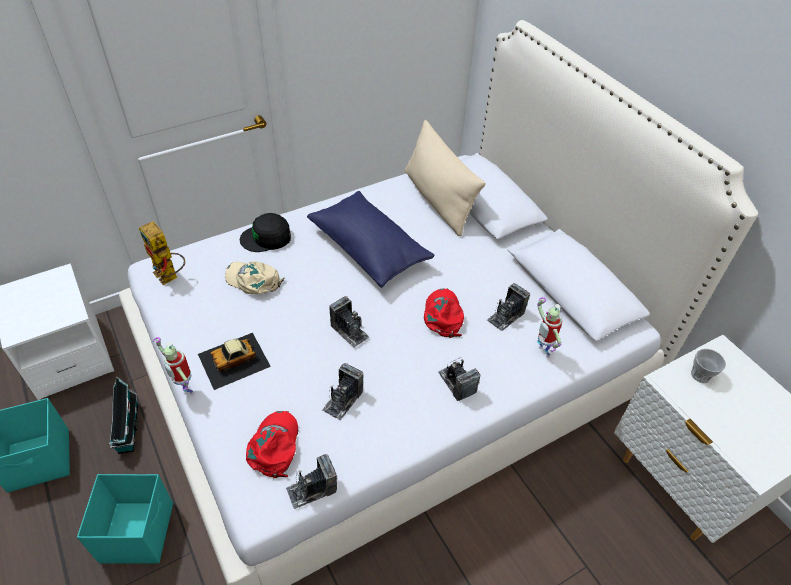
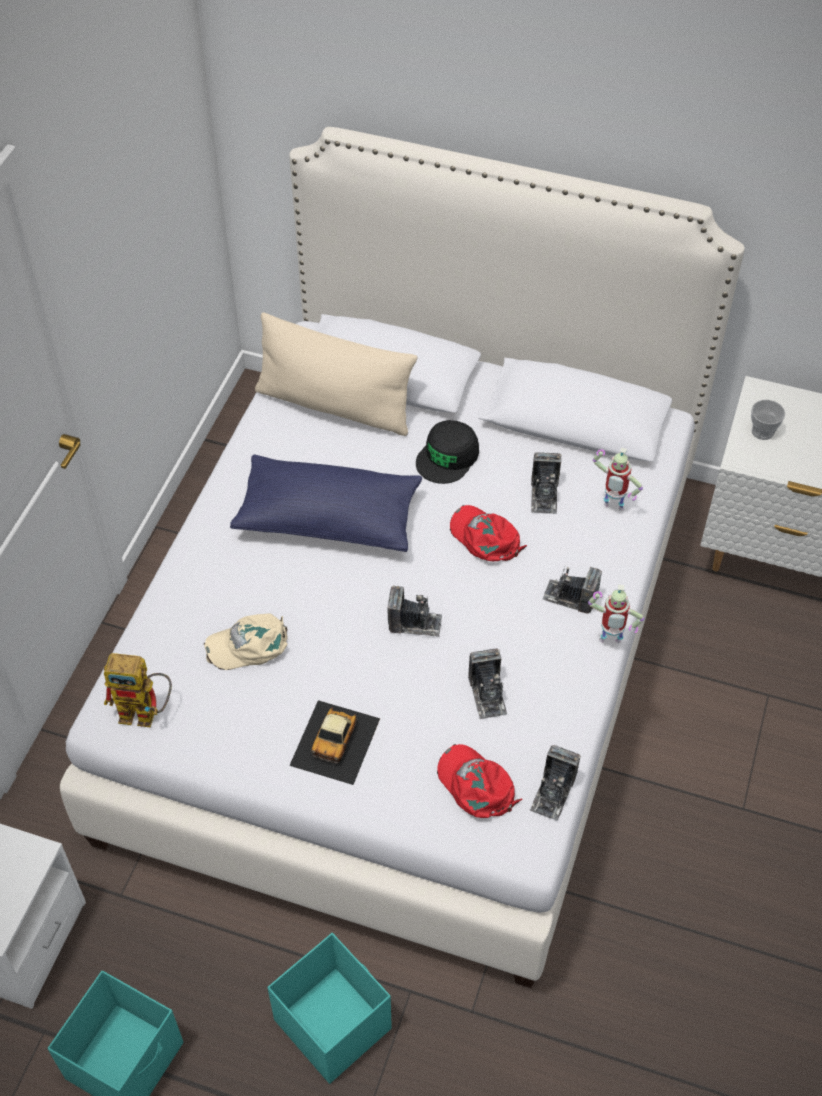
camera: 40 degrees left, 5 degrees up
(128, 430) = (189, 946): toy house -> none
(185, 390) = (324, 808): toy robot -> toy robot (609, 643)
(266, 238) = (197, 587): black cap -> black cap (448, 457)

